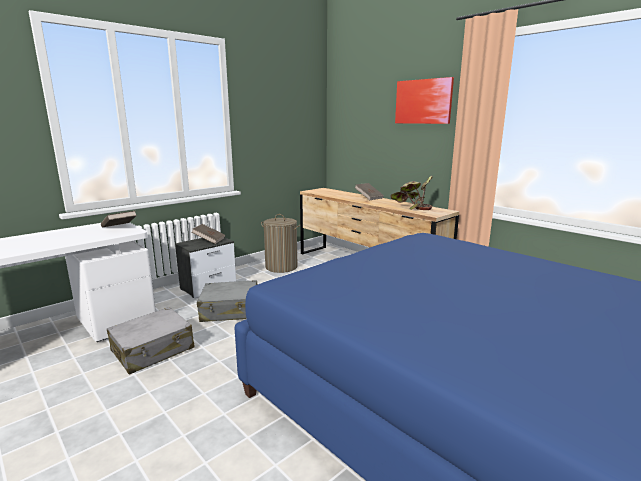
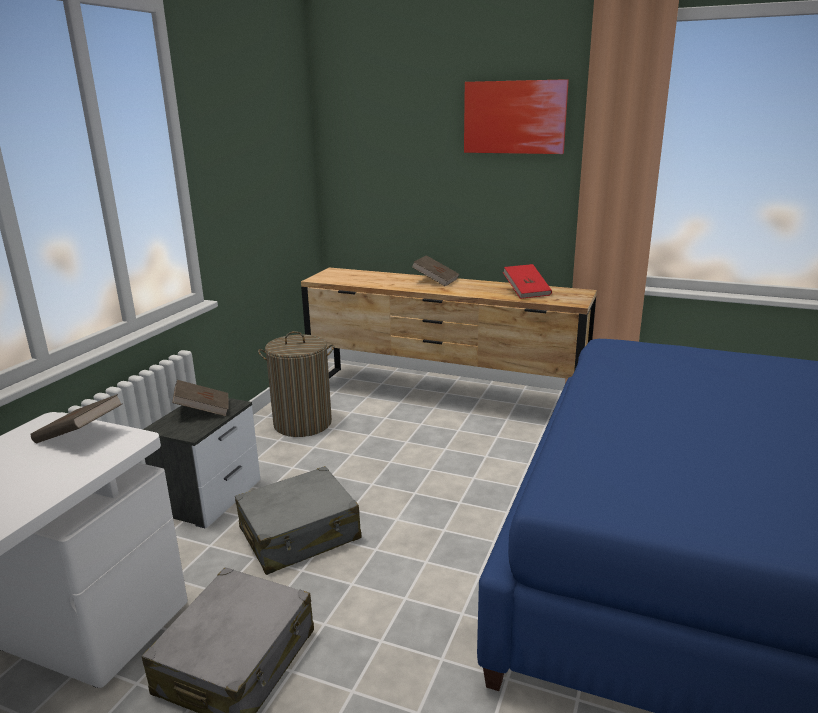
camera: 25 degrees left, 5 degrees up
(412, 207) = (526, 292): potted plant -> red book

